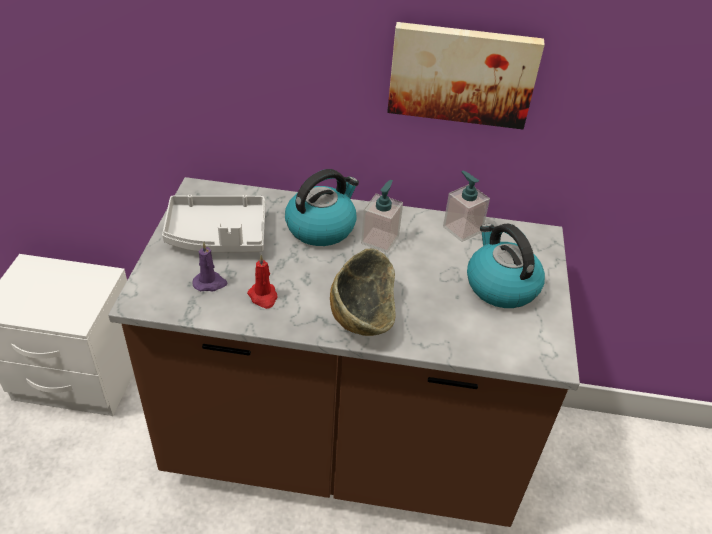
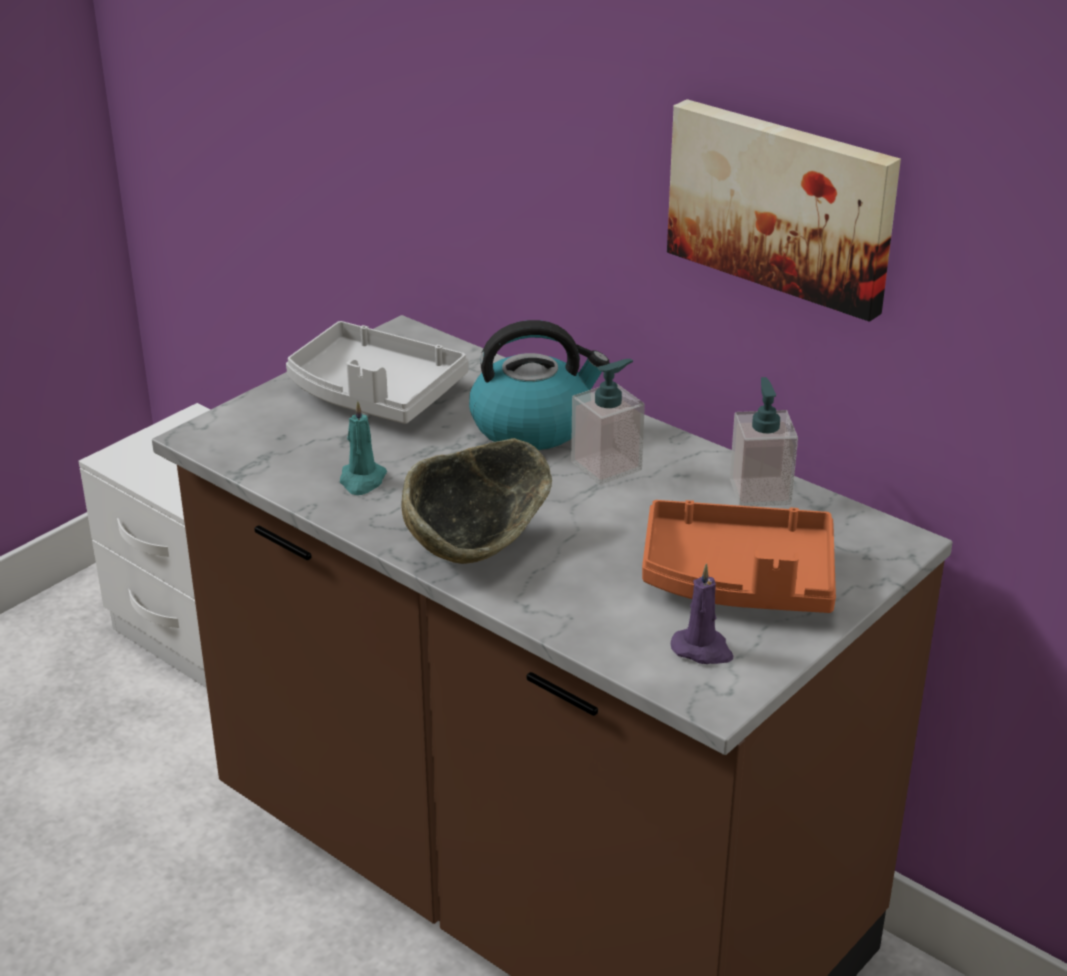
camera: 35 degrees right, 10 degrees down
(210, 283) = (308, 444): purple candle -> purple candle (703, 650)
(263, 297) = (362, 480): red candle -> turquoise candle
(500, 285) = (738, 580): kettle -> orange tray

